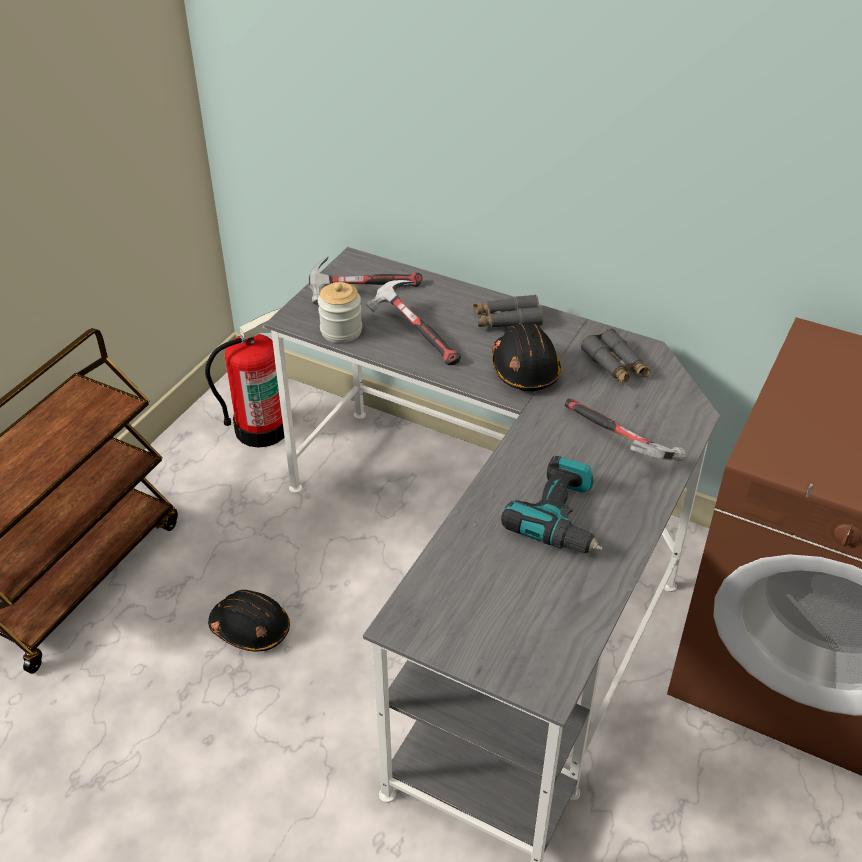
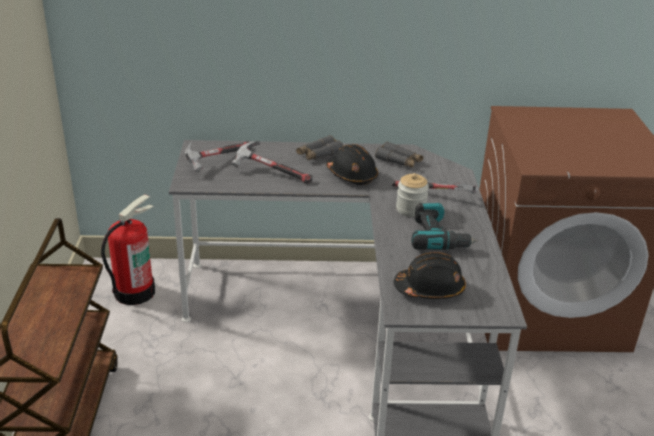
camera: 30 degrees left, 10 degrees down
(251, 629) = (219, 408): black hard hat -> black hard hat (430, 289)
(341, 331) = (223, 183): jar -> jar (411, 209)

